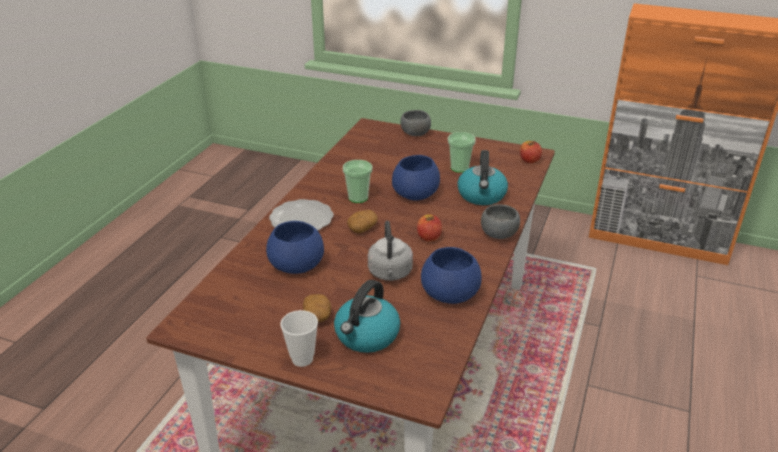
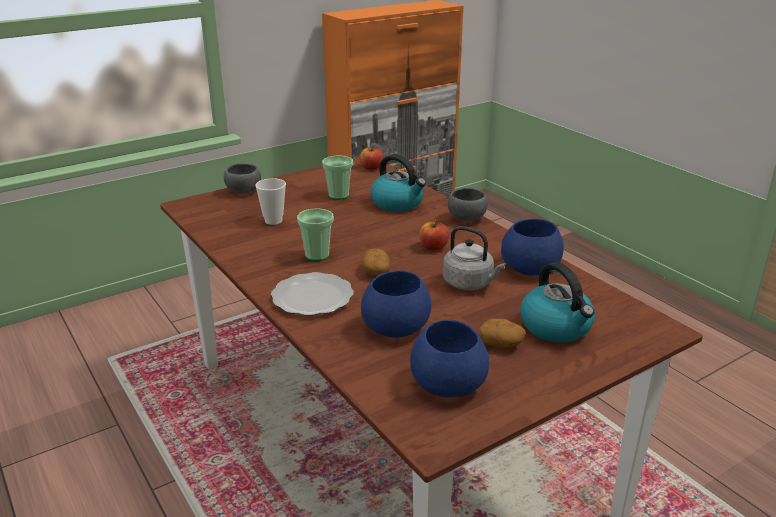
camera: 55 degrees left, 5 degrees down
(302, 359) = (563, 374): cup -> cup (273, 221)
(416, 193) = (352, 227): blue bowl -> blue bowl (447, 382)

